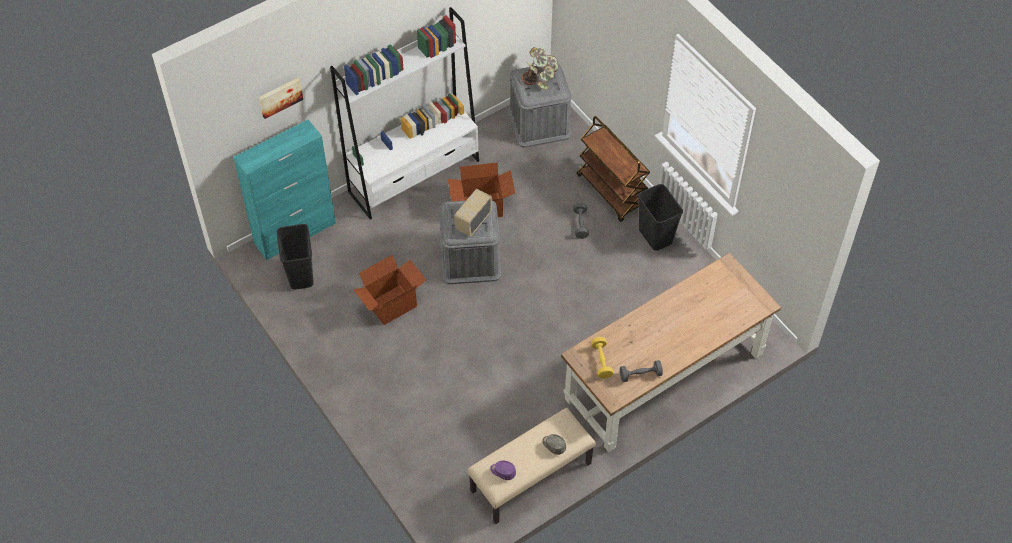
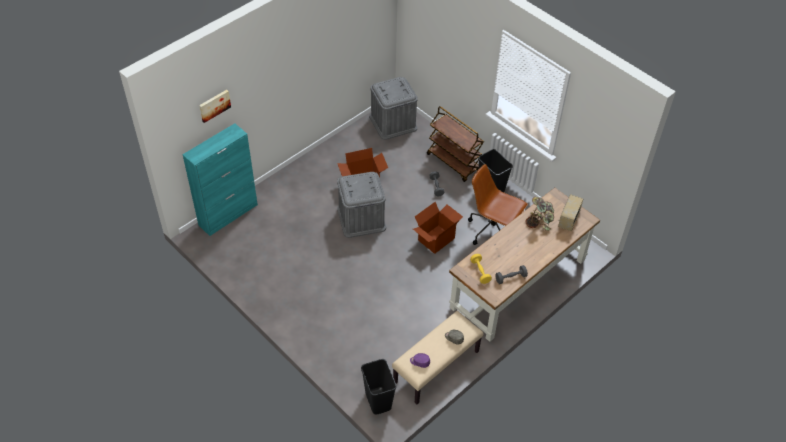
camera: 10 degrees left, 5 degrees down
(300, 275) = (237, 244): black trash can -> black trash can (377, 401)
(391, 304) = (309, 256): cardboard box -> cardboard box (435, 239)
(414, 176) = (310, 167): white bookcase -> none
(473, 221) = (364, 187): radio -> radio (568, 220)
(540, 77) = (393, 86): potted plant -> potted plant (540, 220)
(645, 297) = (493, 231): none -> brown office chair

